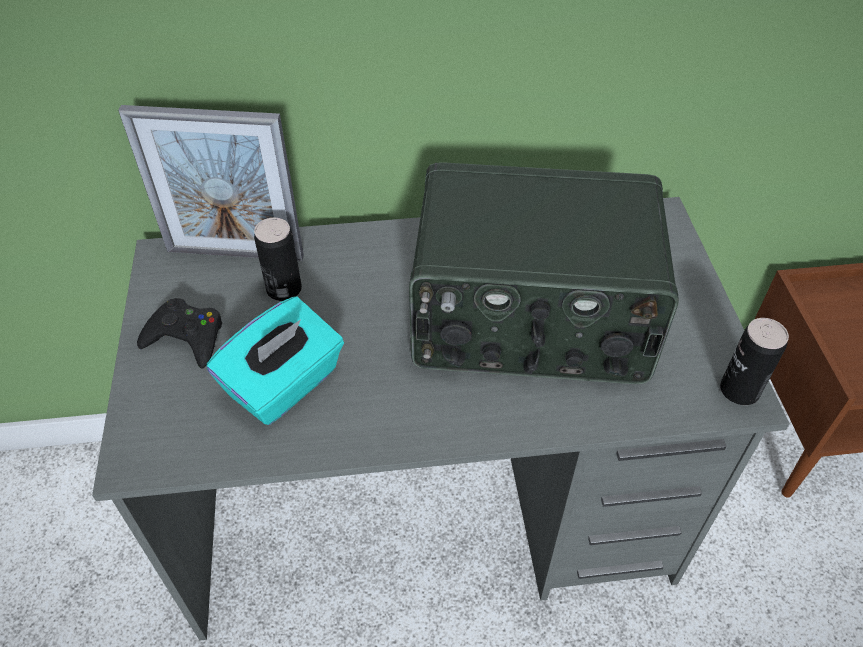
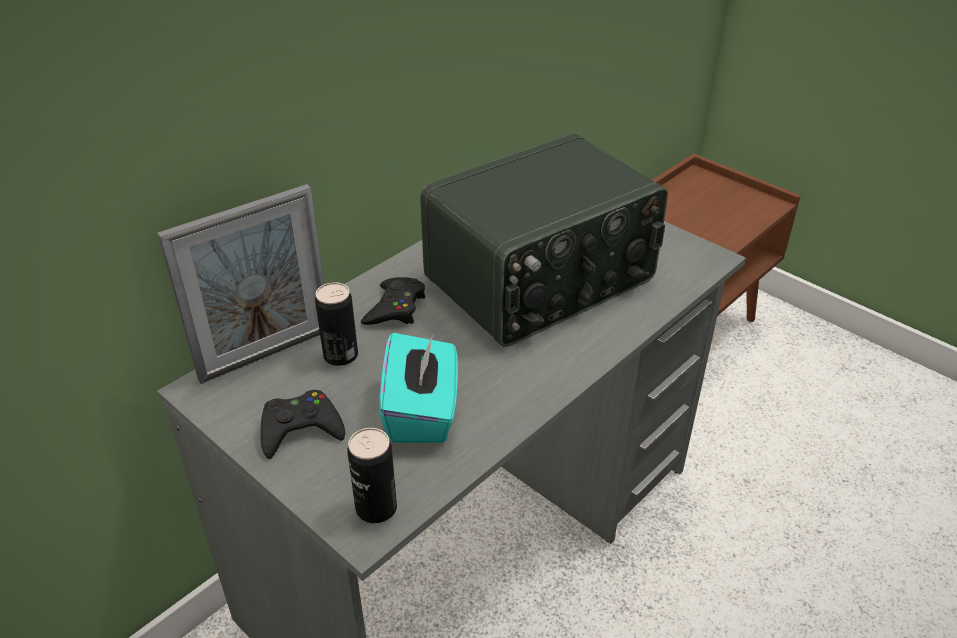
camera: 40 degrees left, 10 degrees down
(373, 270) = (395, 308): none -> black game controller
(739, 390) = (703, 255): can -> can (376, 508)

